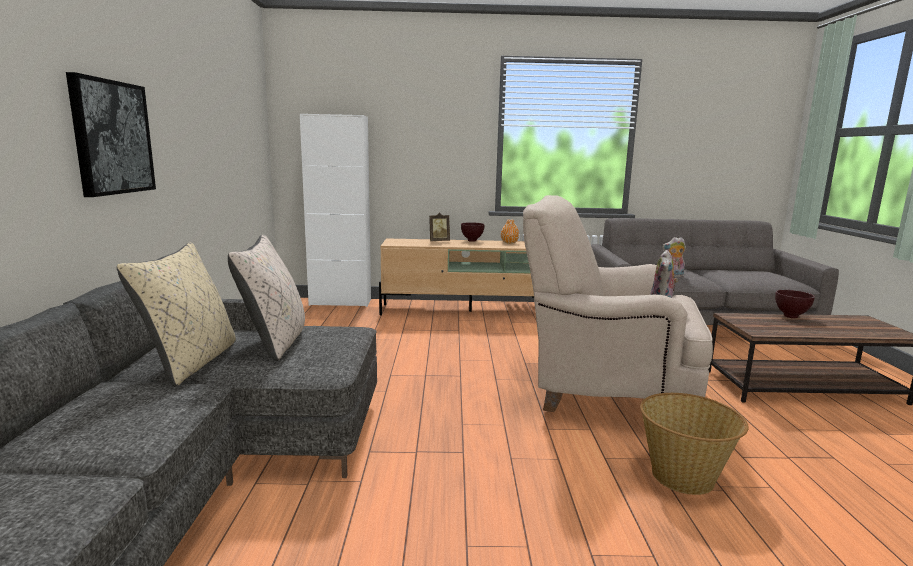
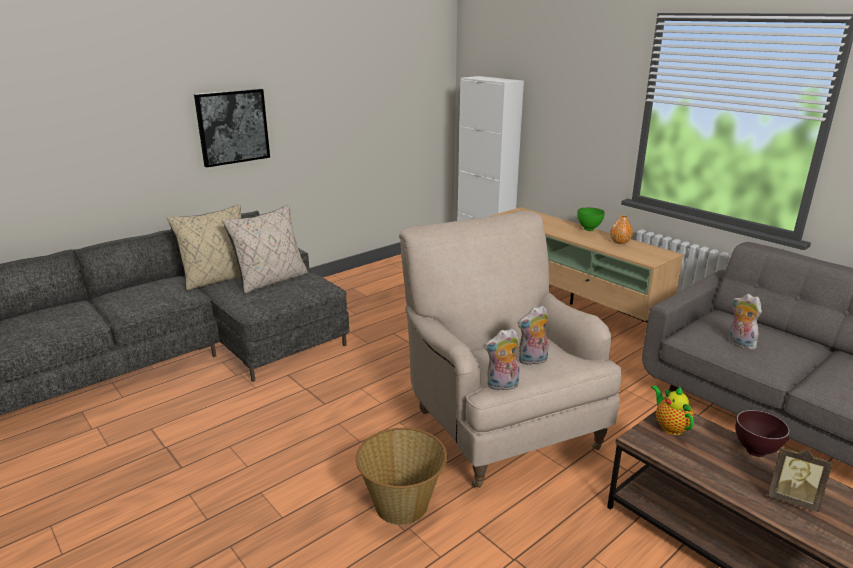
camera: 50 degrees right, 10 degrees up
(438, 241) = (554, 222): picture frame -> picture frame (792, 499)
(471, 241) = (588, 229): brown bowl -> green bowl
(691, 322) = (502, 386): none -> plush toy
(747, 321) = (670, 427): none -> teapot

